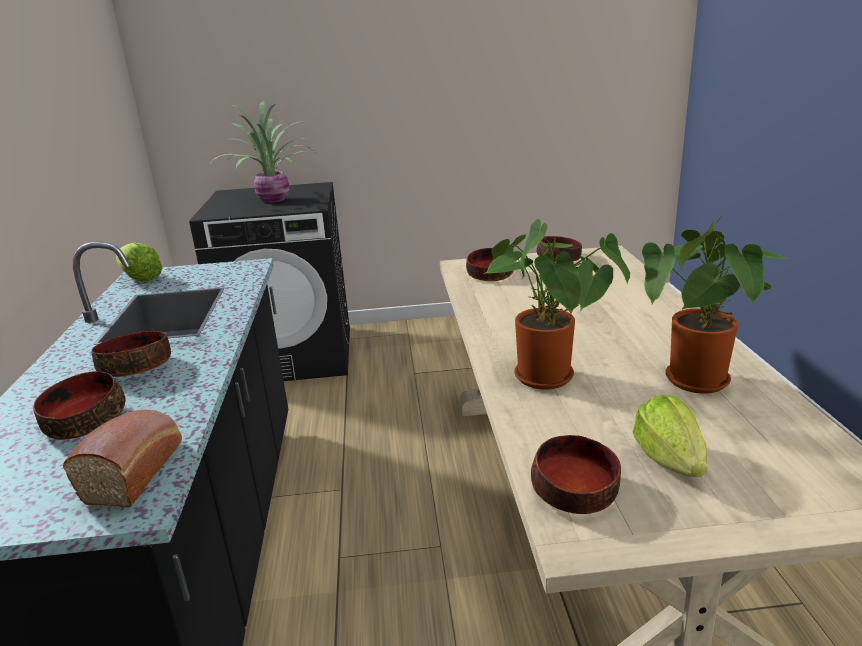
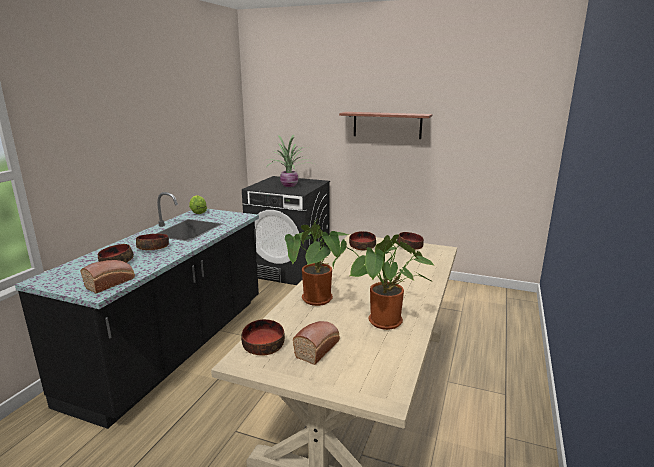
camera: 25 degrees right, 5 degrees down
(424, 67) = (387, 125): none -> shelf
(669, 460) = (318, 348): lettuce -> bread

